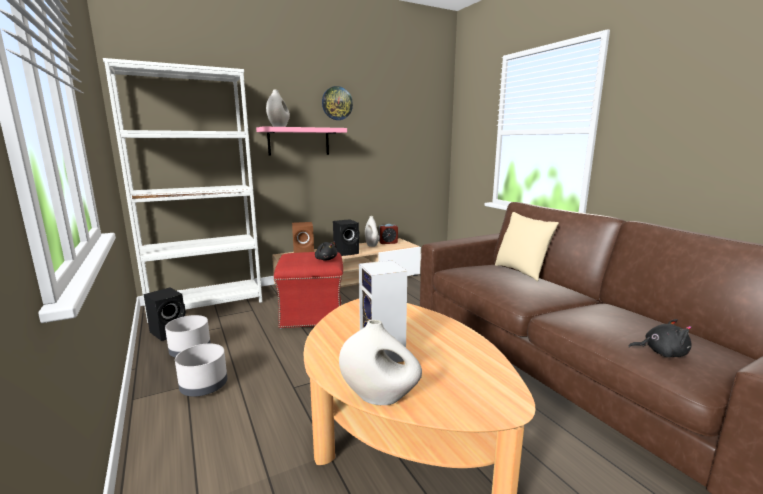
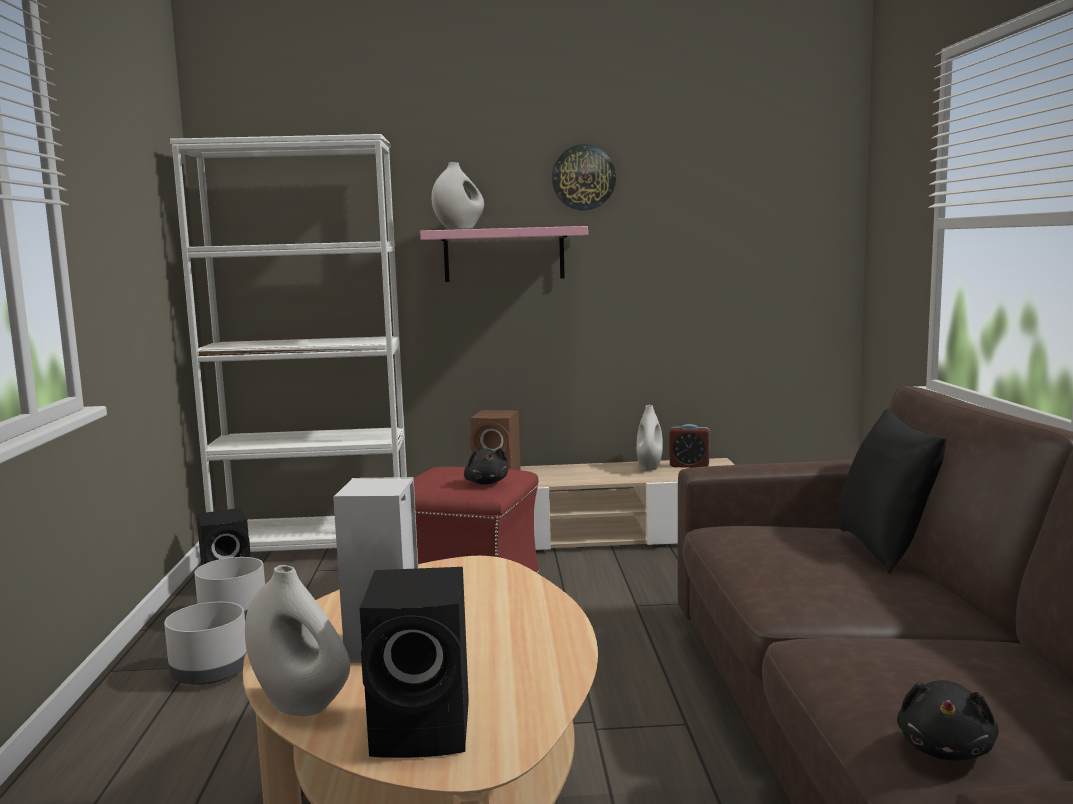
camera: 25 degrees right, 5 degrees down
(347, 252) = (583, 477): black speaker -> black speaker (426, 729)
(521, 272) = (885, 550): beige pillow -> black pillow
(661, 353) = (946, 749): black plush toy -> black plush toy turned 75 degrees clockwise

